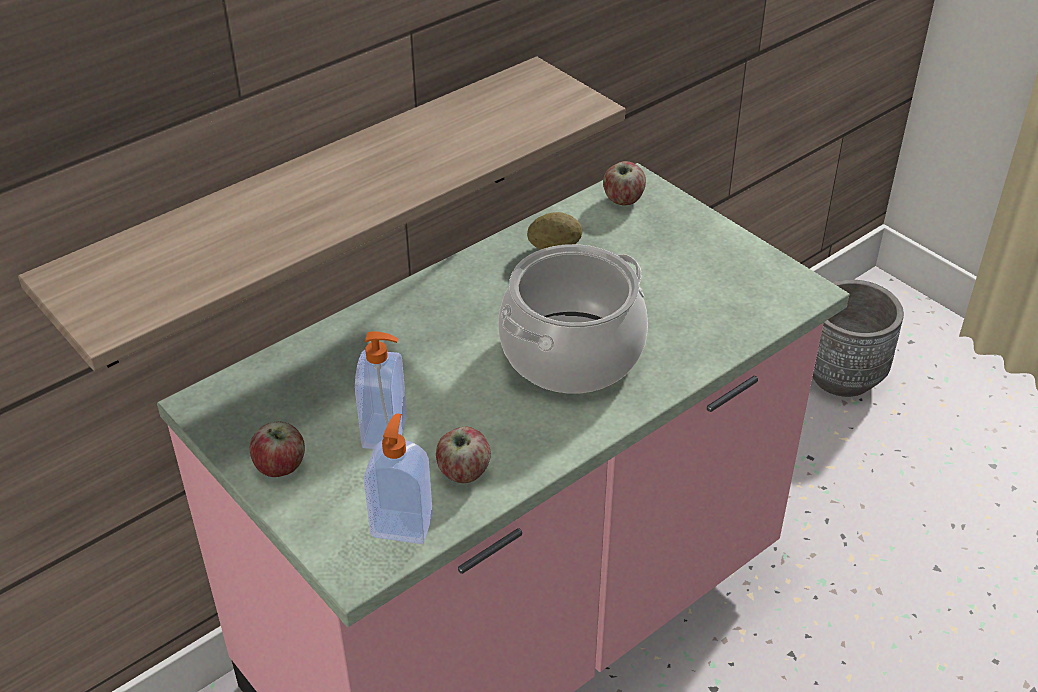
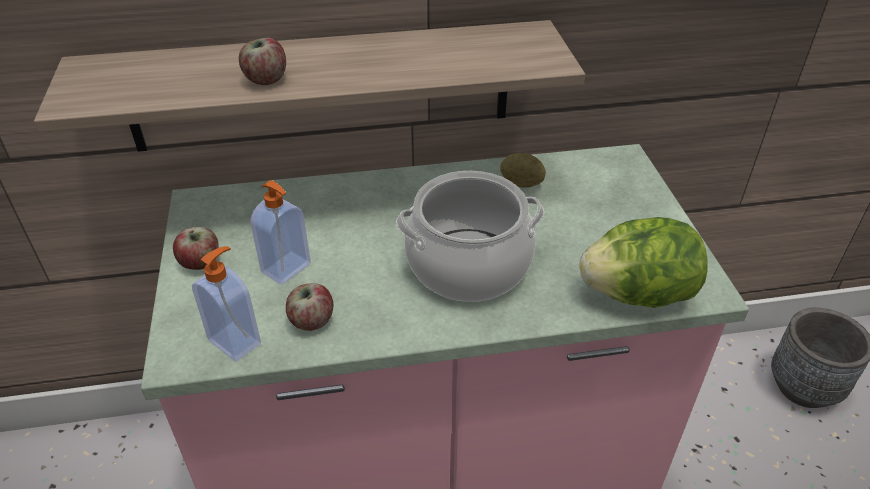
camera: 30 degrees right, 0 degrees up
(623, 200) = (604, 166): apple -> apple (265, 80)
(749, 318) = (638, 294): none -> lettuce

